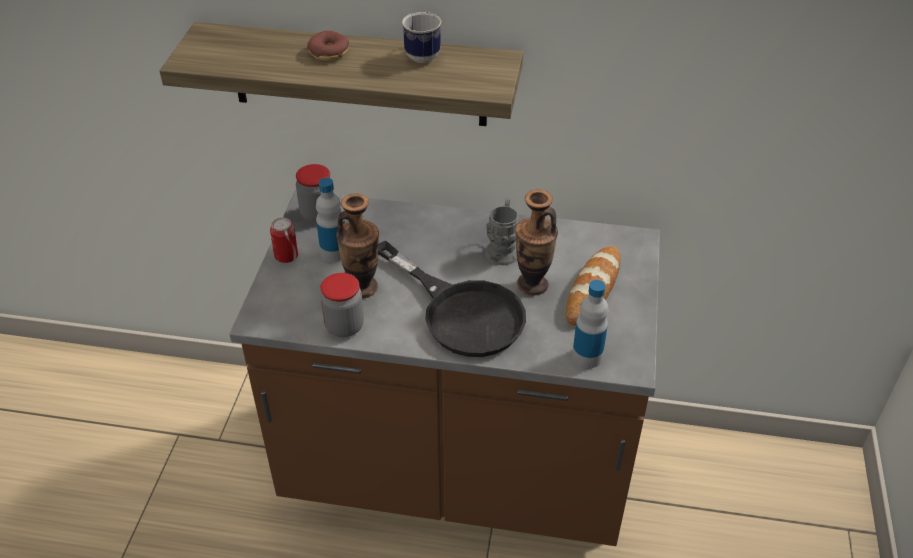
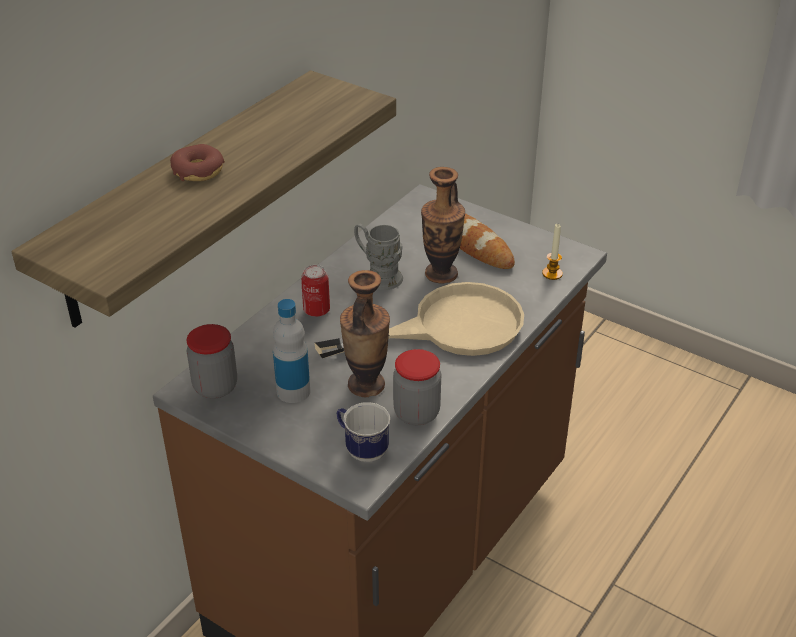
camera: 65 degrees left, 5 degrees down
(286, 256) = (270, 430): can -> can (316, 310)
(423, 54) = (262, 119): mug -> mug (362, 449)
(461, 312) = (448, 328): black frying pan -> beige frying pan
(587, 356) = (552, 274): bottle -> candle

